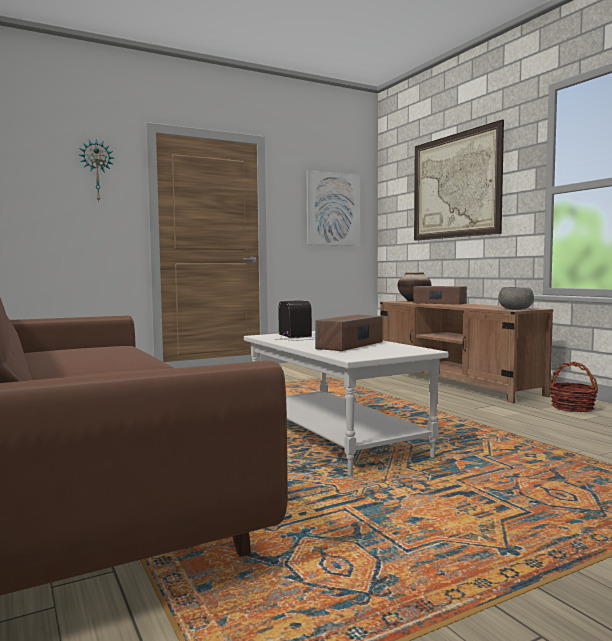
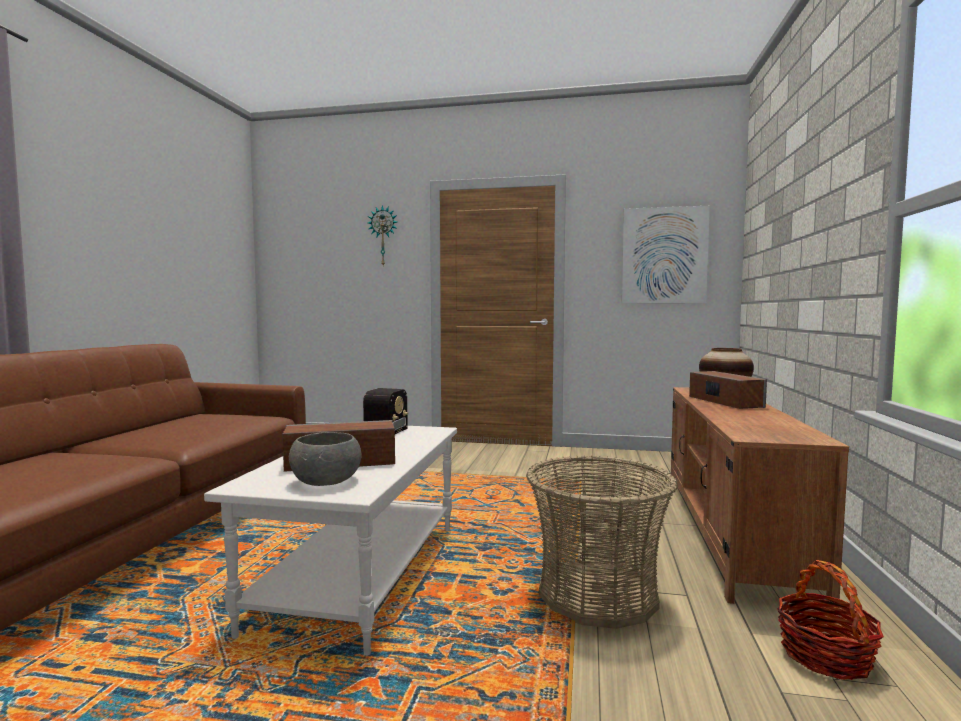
camera: 40 degrees right, 0 degrees up
(455, 186) = (800, 212): picture -> none
(463, 413) = (597, 594): none -> basket
(516, 309) = (762, 436): grey bowl -> grey bowl (326, 481)

